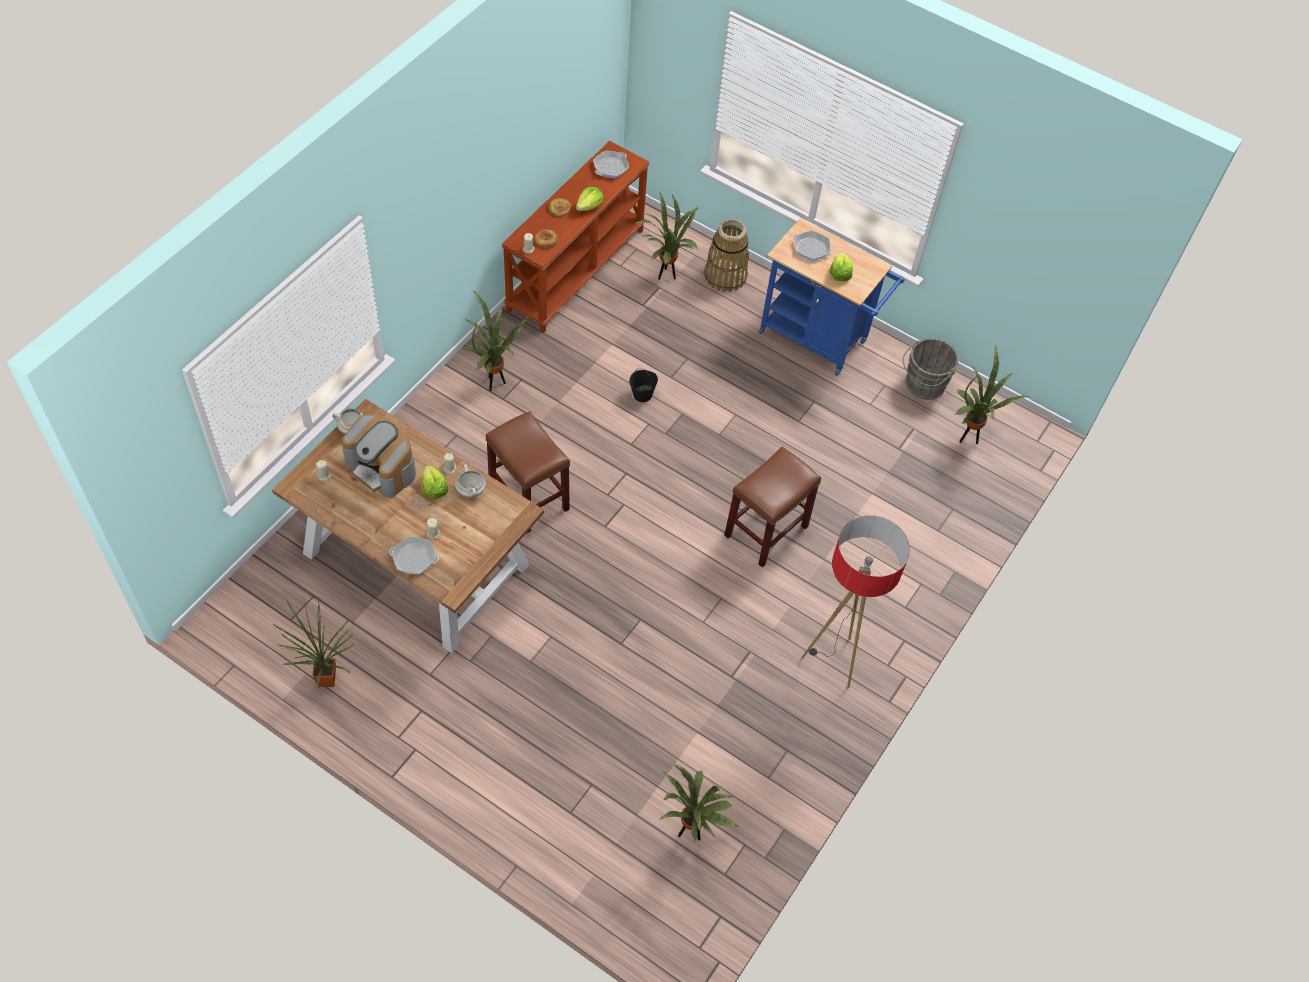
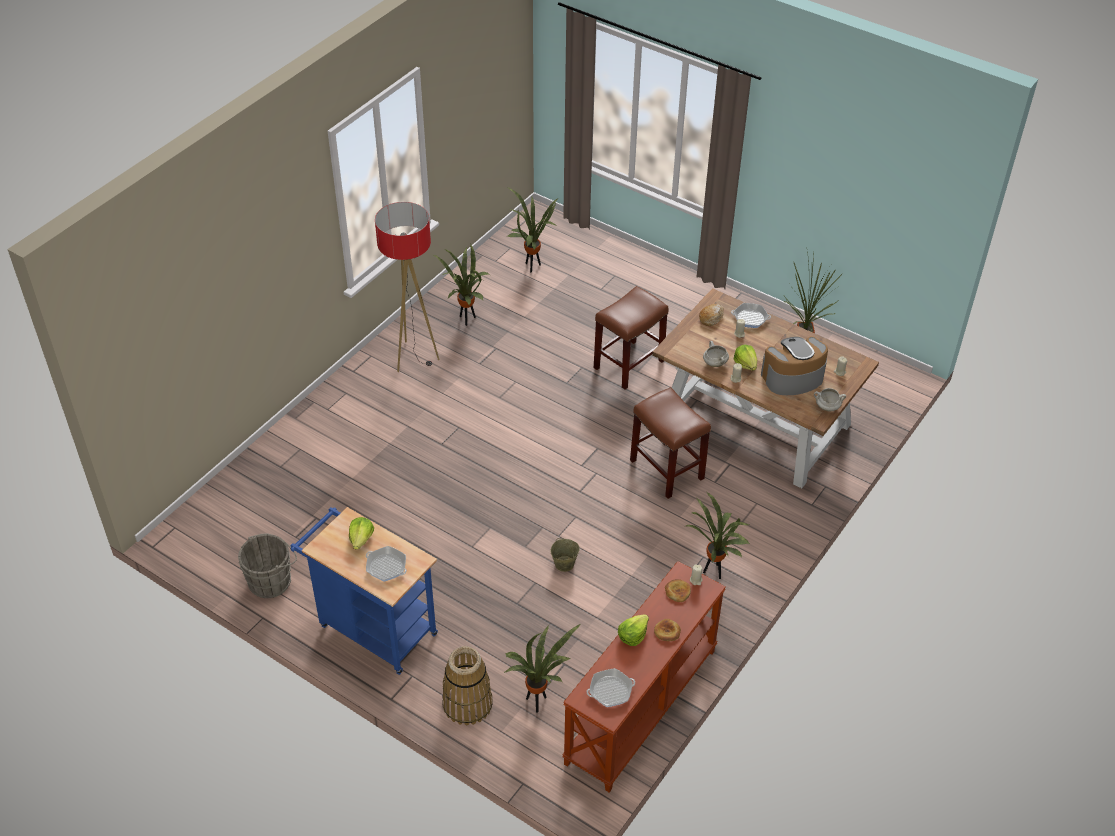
camera: 175 degrees left, 10 degrees down
(382, 468) = (792, 378): coffee machine -> coffee machine turned 60 degrees counterclockwise
(464, 559) = (711, 317): none -> bread
(610, 167) = (610, 690): frying pan -> frying pan turned 150 degrees counterclockwise
(643, 394) = (564, 564): black bucket -> beige bucket
(766, 532) = (455, 445): brown stool -> brown stool (629, 364)
(968, 438) = (242, 529): potted plant -> potted plant (466, 320)

